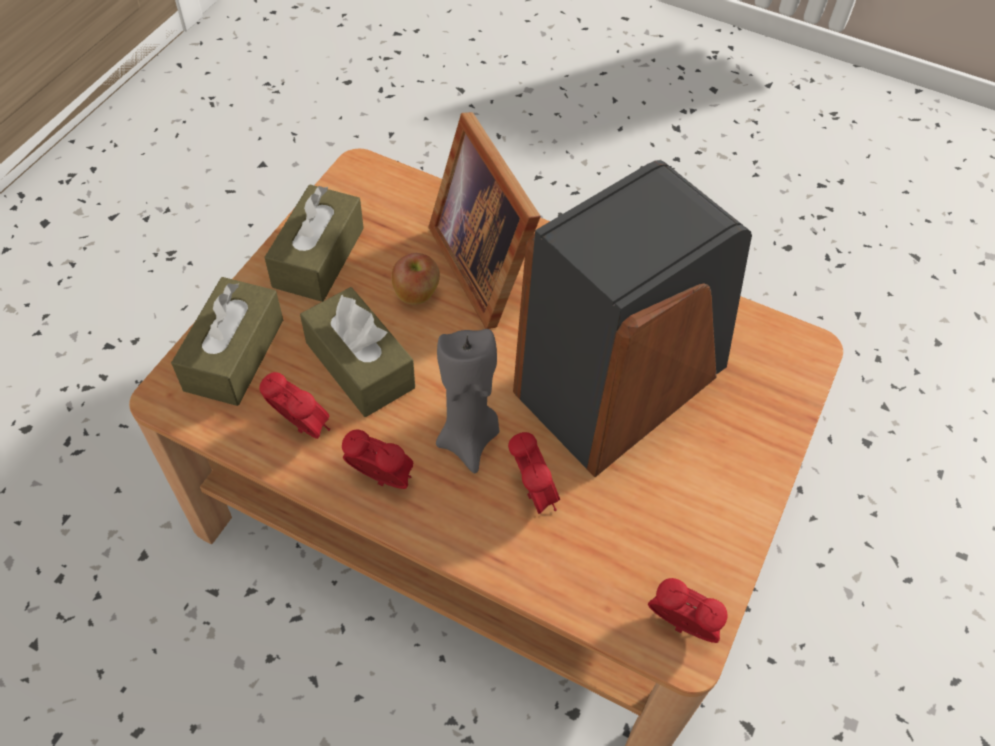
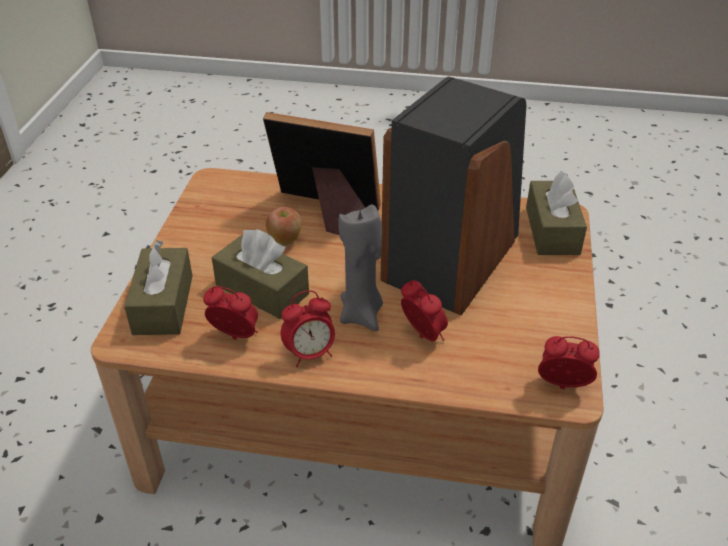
camera: 15 degrees left, 15 degrees down
(318, 257) = (203, 234): brown tissue box -> brown tissue box (552, 230)
(382, 481) = (310, 354): alarm clock -> alarm clock turned 150 degrees clockwise
(487, 262) = (327, 212): picture frame -> picture frame turned 150 degrees clockwise

